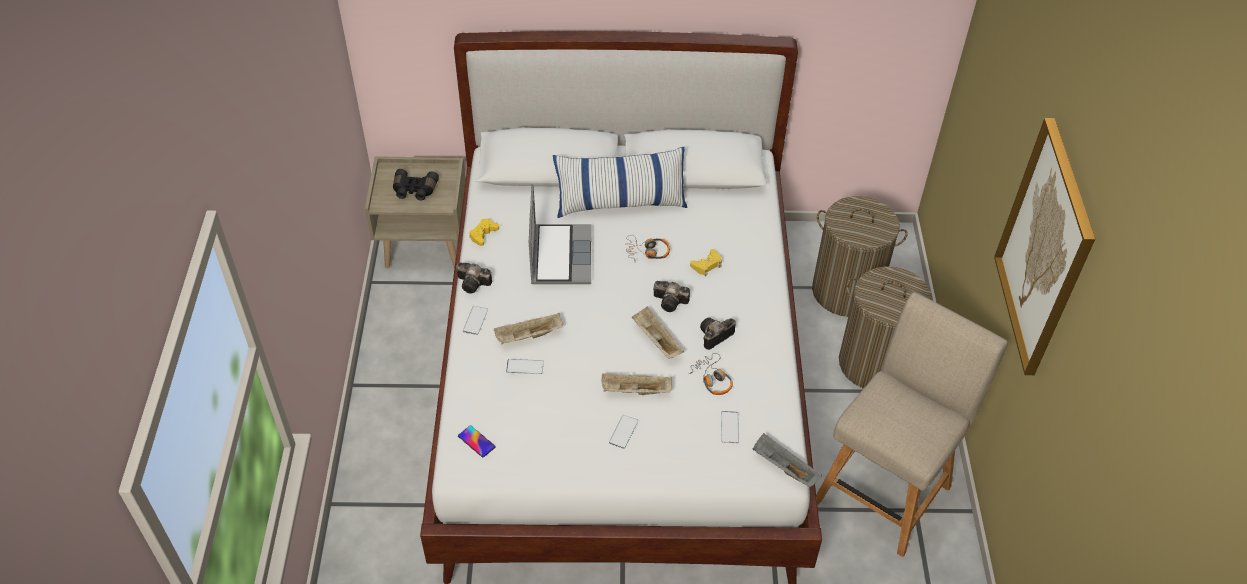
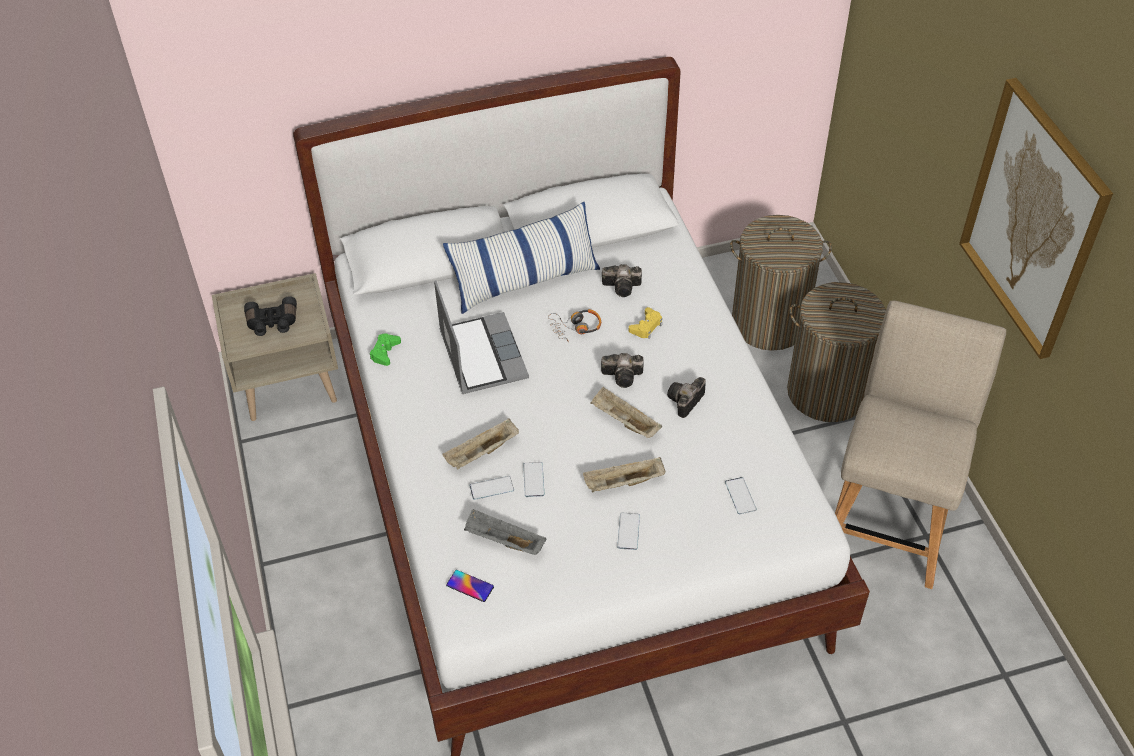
camera: 15 degrees left, 0 degrees up
(474, 284) = (396, 410): camera -> camera (623, 287)
(475, 320) = (414, 450): phone -> phone (533, 480)
(483, 234) = (385, 352): yellow game controller -> green game controller
(712, 379) = (701, 448): headphones -> none
(783, 468) = (814, 524): grey tray -> grey tray (503, 541)

